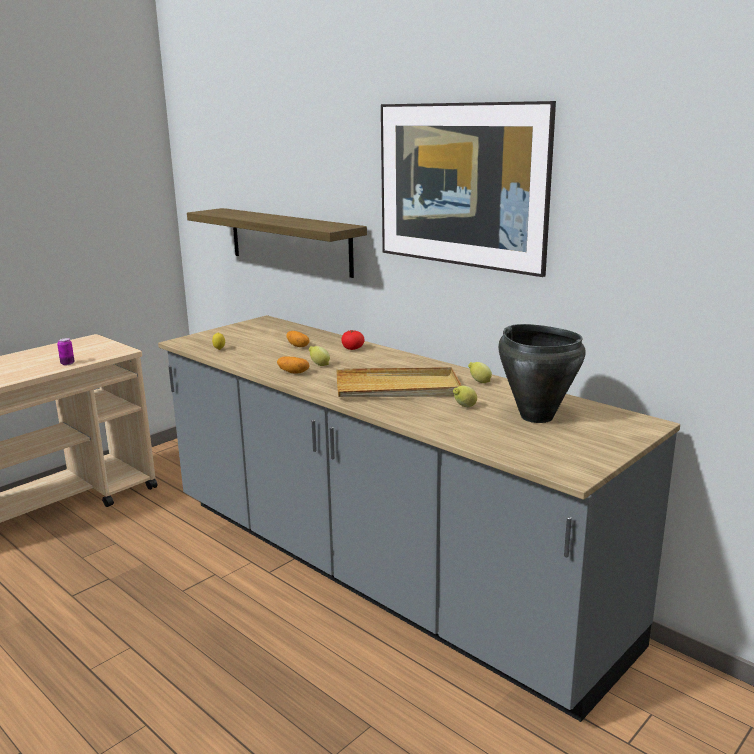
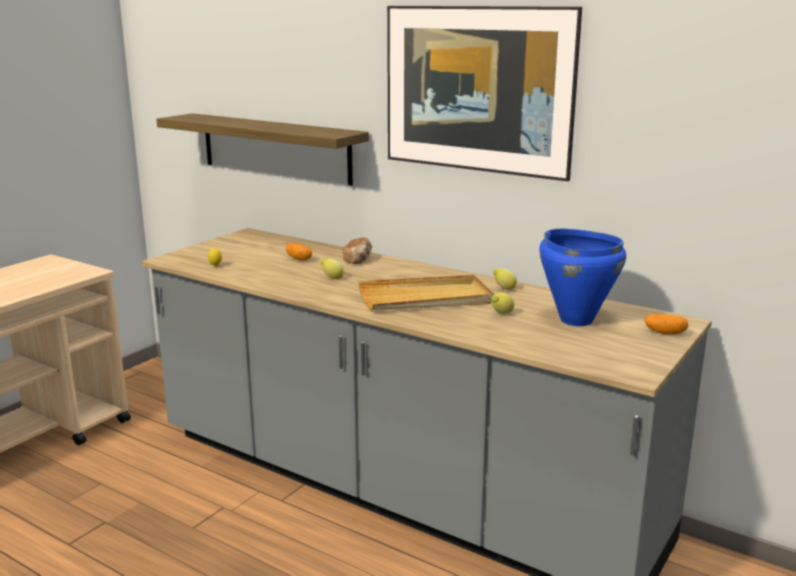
camera: 10 degrees left, 0 degrees up
(67, 363) = (34, 288): can -> none
(293, 372) = (309, 286): potato -> potato (665, 333)
(352, 348) = (358, 260): tomato -> bread
(536, 416) = (576, 320): black cooking pot -> blue cooking pot

